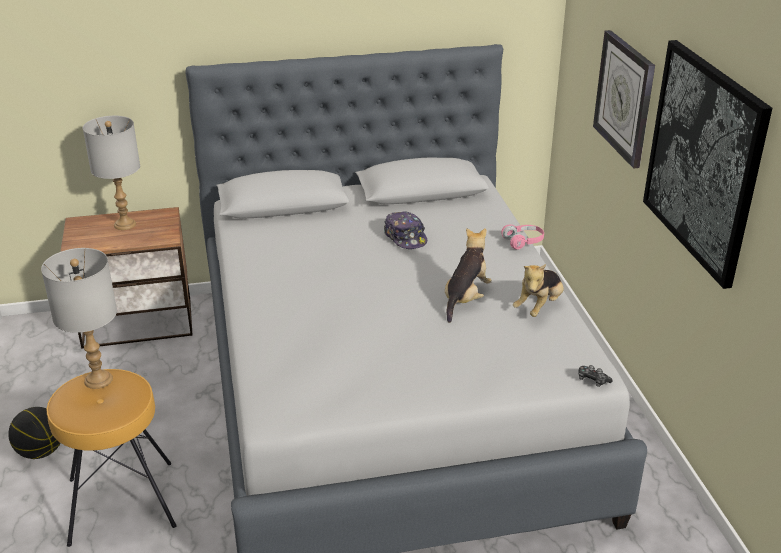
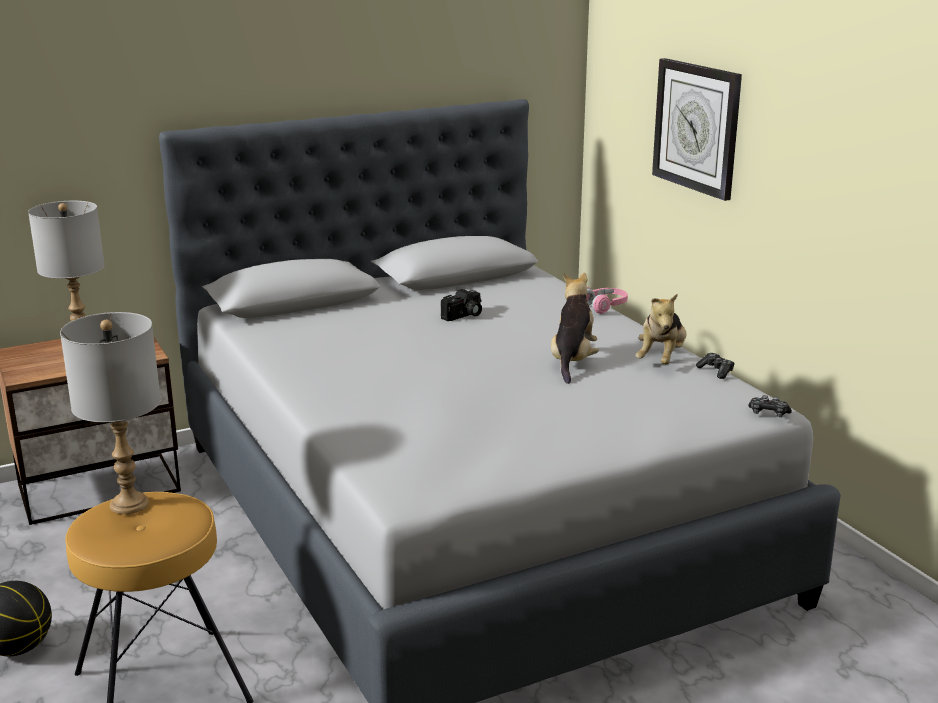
camera: 15 degrees left, 10 degrees down
(405, 237) = (464, 316): cap -> camera
(576, 327) = (716, 371): none -> game controller
(703, 160) = (832, 156): picture -> none

